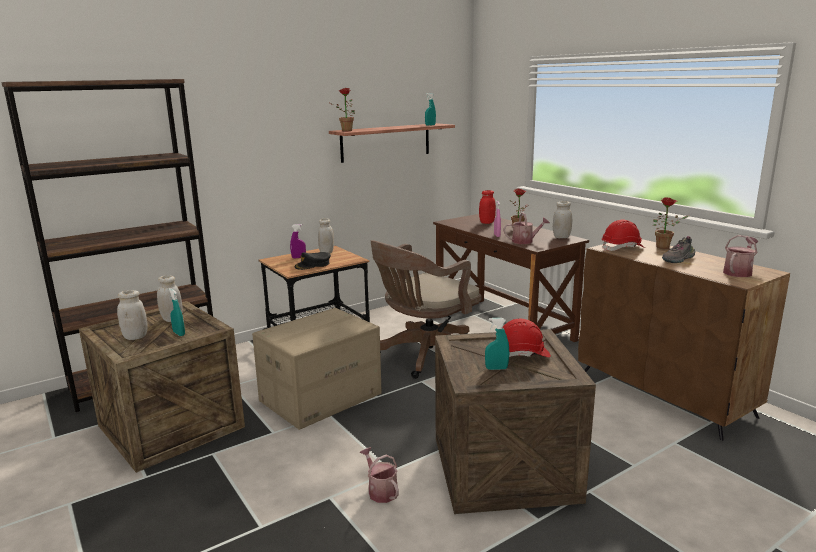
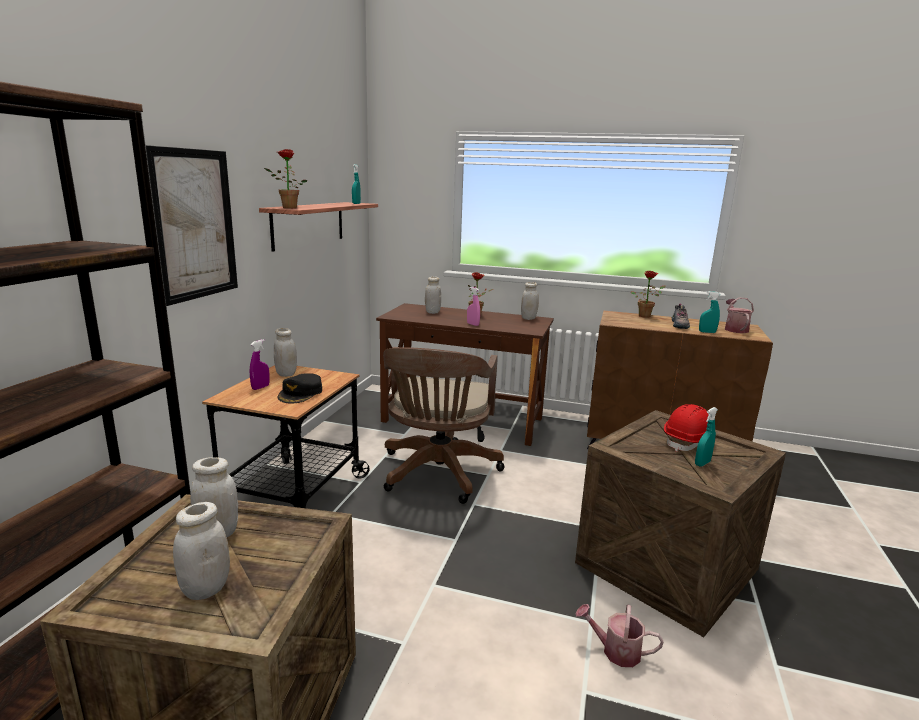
camera: 40 degrees left, 0 degrees up
(179, 333) = (274, 553): turquoise spray bottle -> turquoise spray bottle (707, 332)
(266, 143) = (194, 225): none -> picture
(320, 397) = (395, 567): cardboard box -> none
(487, 222) = (432, 312): red jar -> white jar
(525, 241) = (510, 326): watering can -> none
(622, 248) = (624, 321): red hard hat -> none

